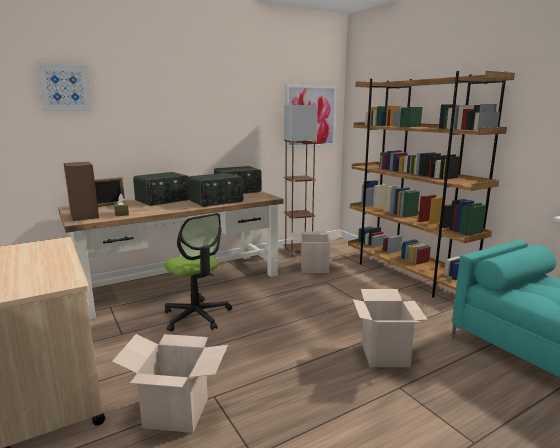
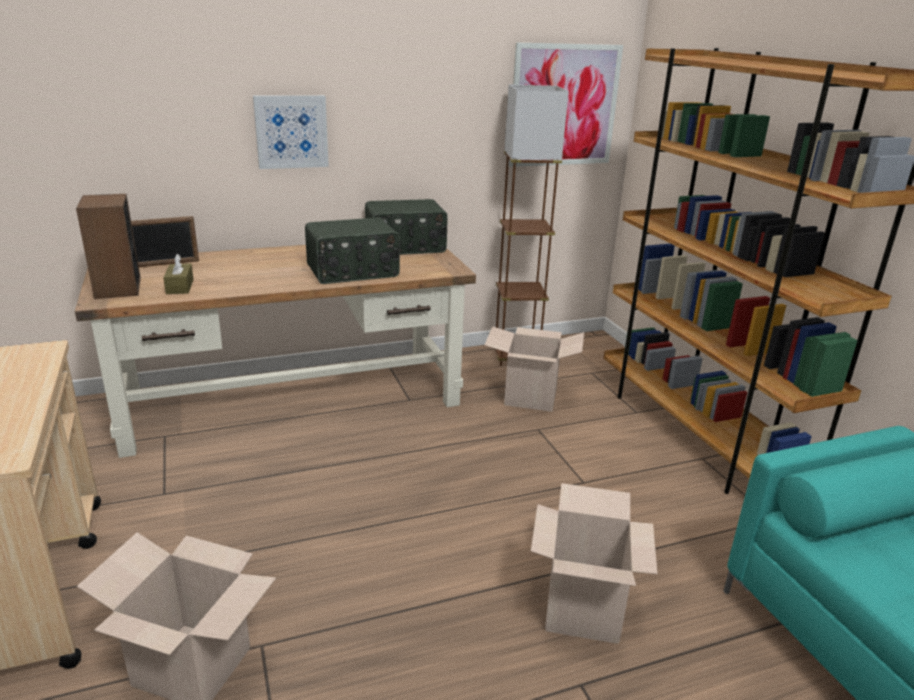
camera: 10 degrees right, 10 degrees up
(65, 88) = (93, 52): picture -> picture (291, 131)
(163, 200) = (265, 260): radio -> none
(197, 316) = (293, 475): office chair -> none

